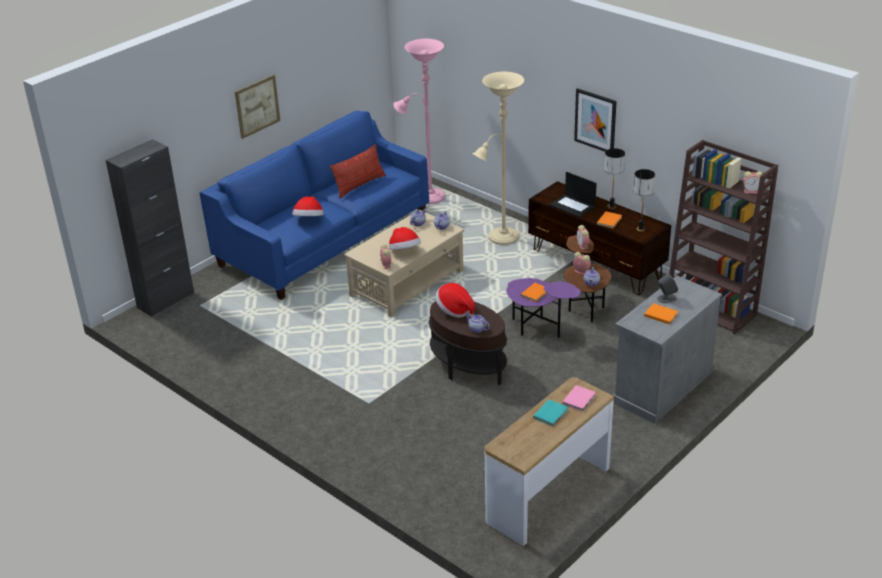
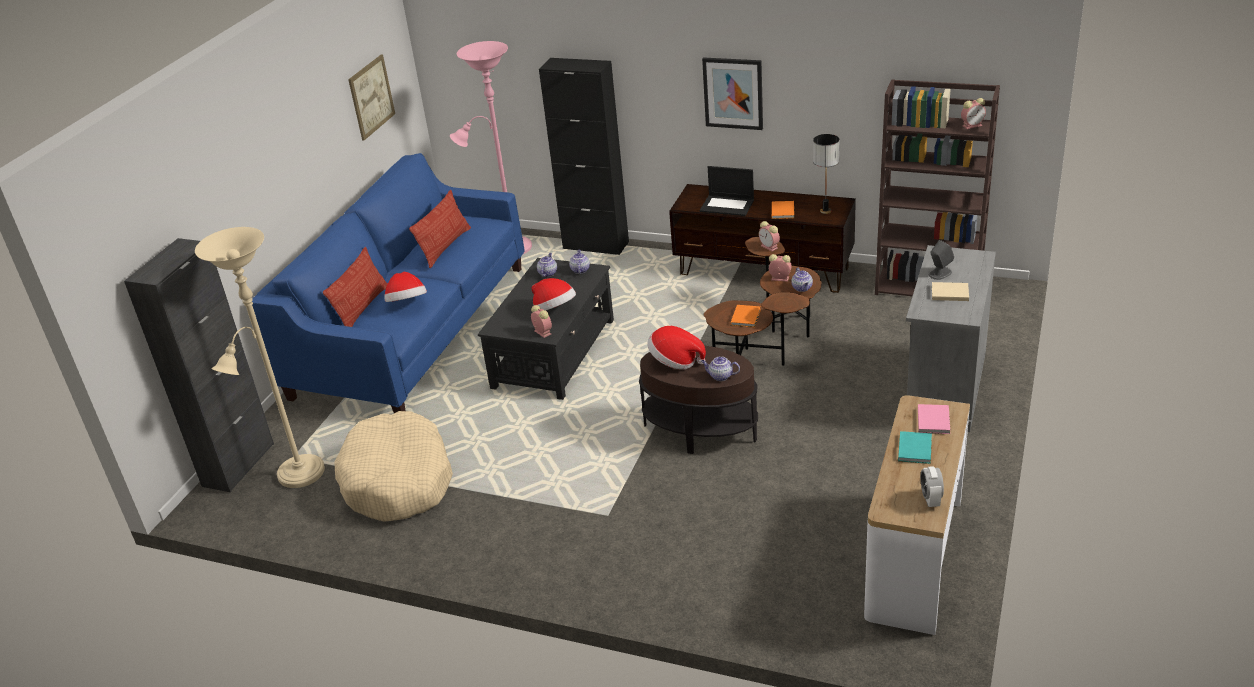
camera: 20 degrees left, 0 degrees up
(254, 340) = (398, 481): none -> beige dog bed
(257, 106) = (291, 170): picture -> picture (371, 97)
(279, 215) = (362, 308): none -> pillow
(407, 283) = (554, 353): beige coffee table -> black coffee table
(489, 211) = (596, 245): none -> black cabinet
(500, 239) = (632, 273): beige floor lamp -> beige floor lamp (296, 476)
(533, 448) = (930, 499): none -> alarm clock
(538, 329) = (752, 362): purple side table -> brown side table
(612, 207) = (773, 196): table lamp -> none
(660, 314) = (948, 293): orange book -> beige book

